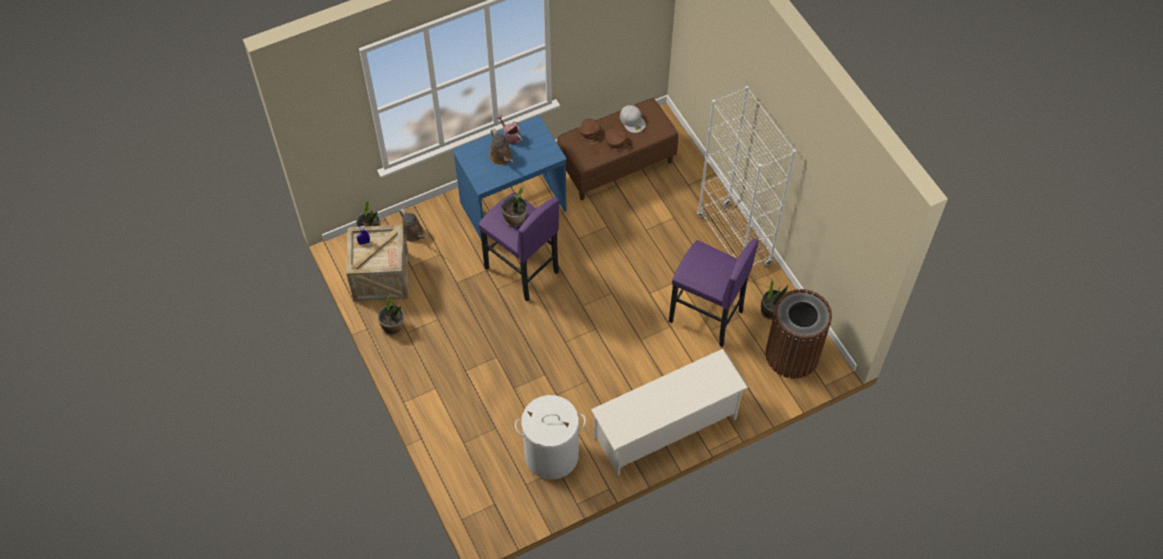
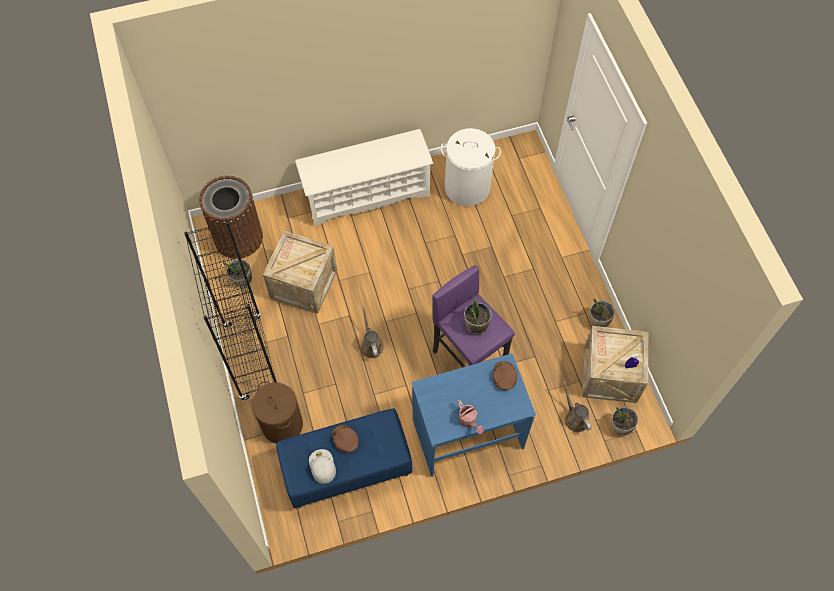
camera: 170 degrees left, 5 degrees up
(501, 157) = (481, 395): brown watering can -> brown watering can (371, 345)
(590, 133) = (373, 456): brown cap -> brown cap (504, 376)
(616, 164) = (346, 469): brown bench -> blue bench
(685, 190) = (282, 424): none -> brown laundry basket
(706, 317) = (303, 284): purple stool -> crate
(734, 240) = (251, 357): white bookcase -> black bookcase

